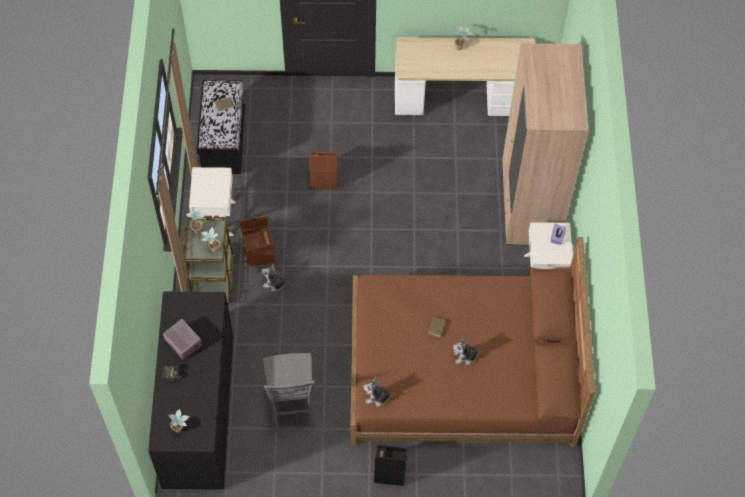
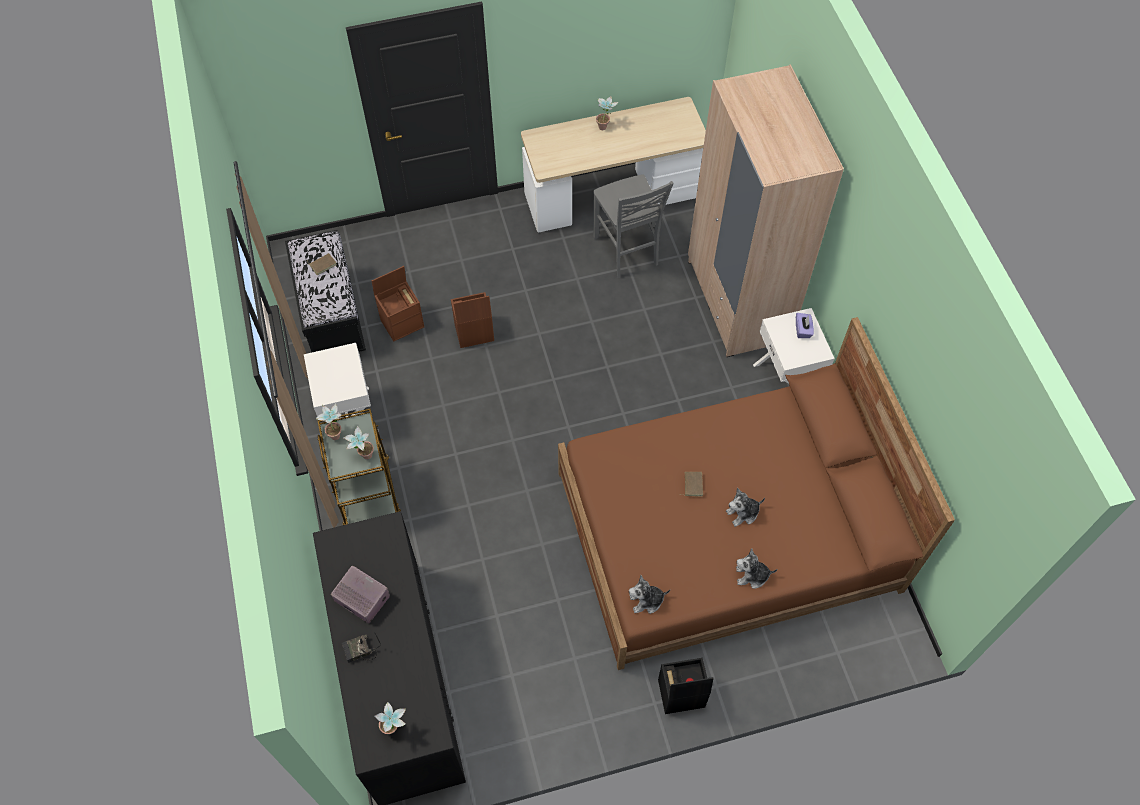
camera: 15 degrees left, 0 degrees up
(259, 254) = (420, 447): brown storage box -> brown storage box (402, 322)
(274, 284) = (451, 480): plush toy -> plush toy (752, 576)
(291, 406) = (523, 638): grey chair -> grey chair (627, 251)

